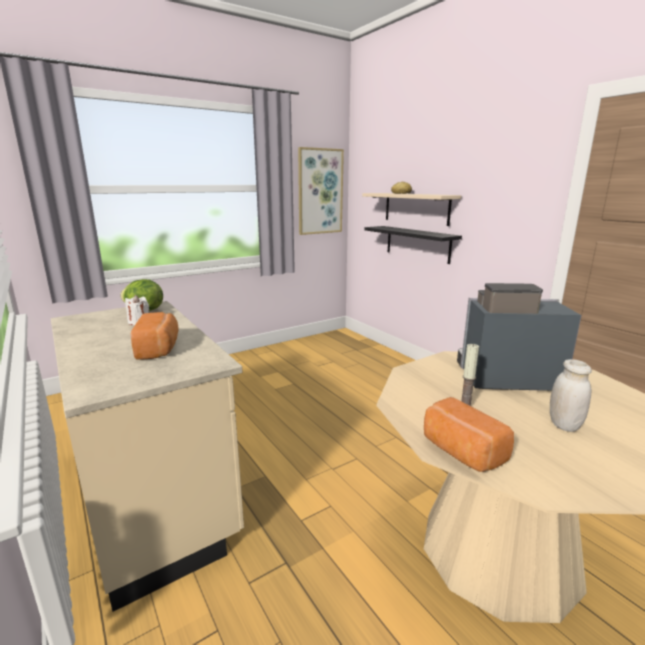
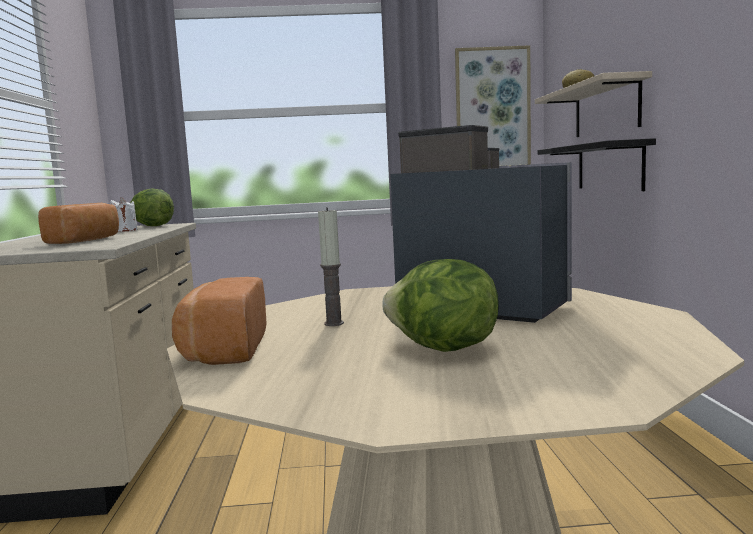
camera: 30 degrees right, 10 degrees down
(564, 425) = (443, 349): white jar -> lettuce

